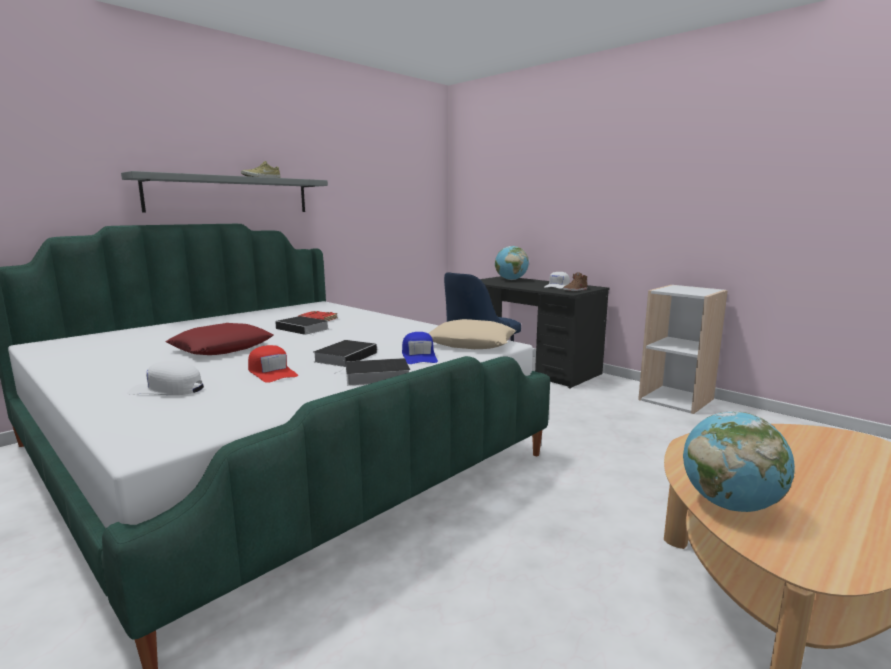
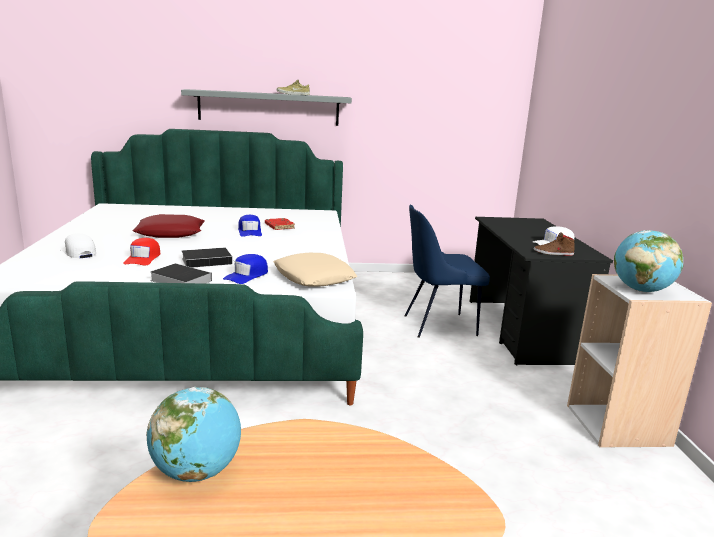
camera: 40 degrees right, 5 degrees up
(304, 329) = (250, 231): book -> blue cap
(511, 280) = (532, 225): globe -> globe (641, 290)

